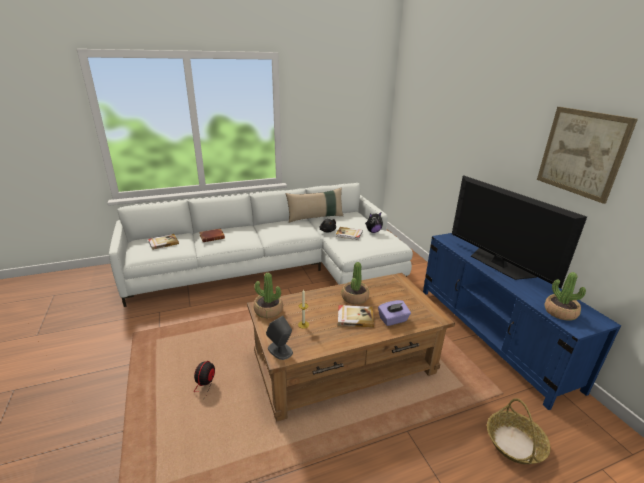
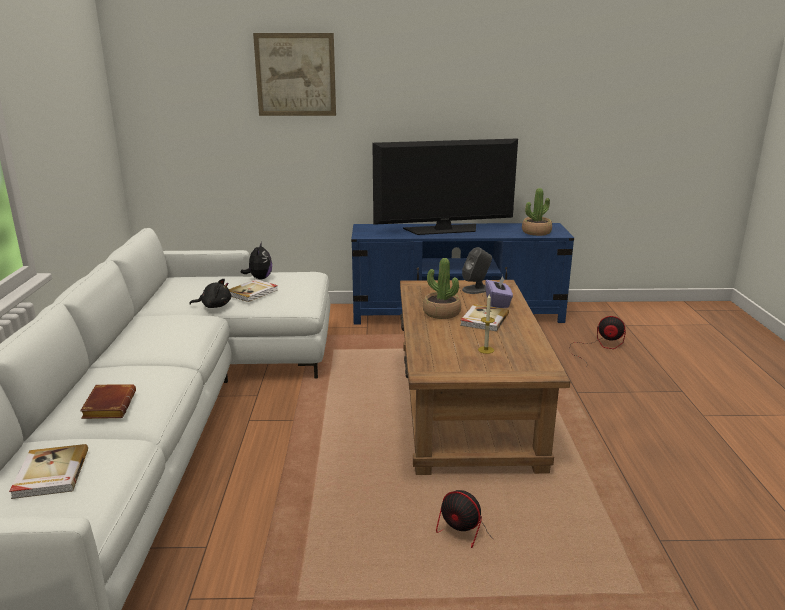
camera: 70 degrees left, 5 degrees down
(268, 310) = (441, 368): potted plant -> none
(280, 350) = (535, 370): grey speaker -> grey speaker (476, 289)
(315, 217) = (148, 307): beige pillow -> none
(515, 443) = (598, 347): basket -> fan
(581, 153) = (479, 84): picture -> picture (295, 75)

